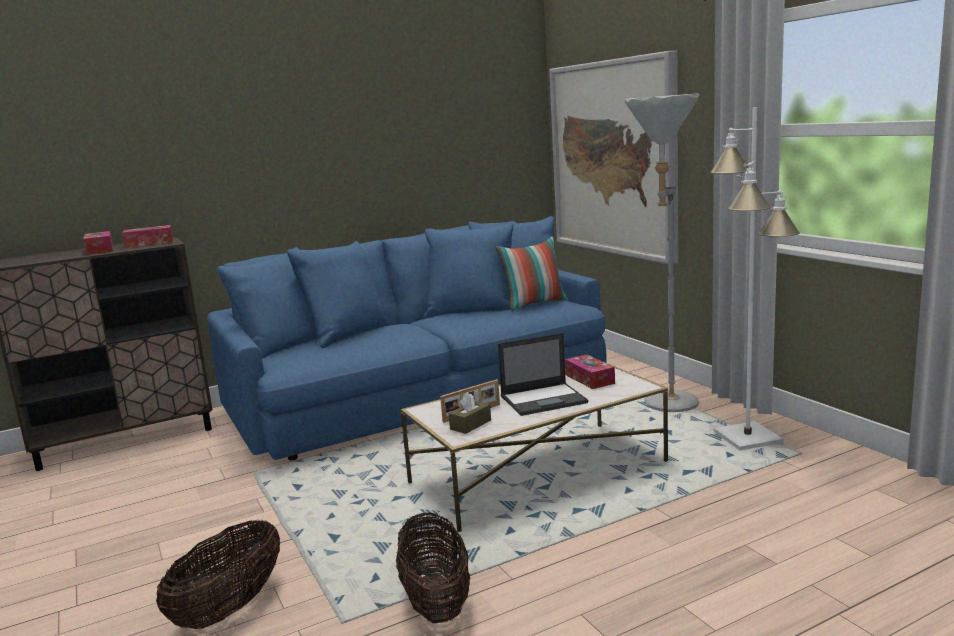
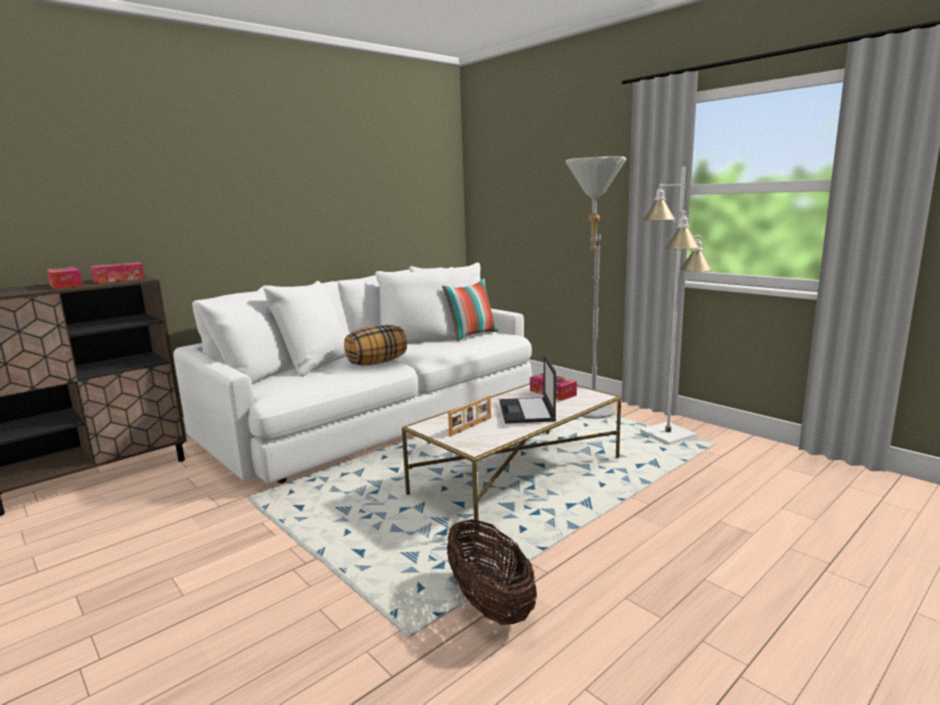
camera: 15 degrees left, 0 degrees up
(229, 608) = (282, 638): basket -> none
(408, 335) = (377, 362): none -> pillow
(418, 393) = (375, 415): blue sofa -> white sofa
(470, 424) = (477, 436): brown tissue box -> none
(544, 399) = (527, 411): laptop -> laptop turned 120 degrees clockwise
(613, 158) = (527, 215): picture -> none

